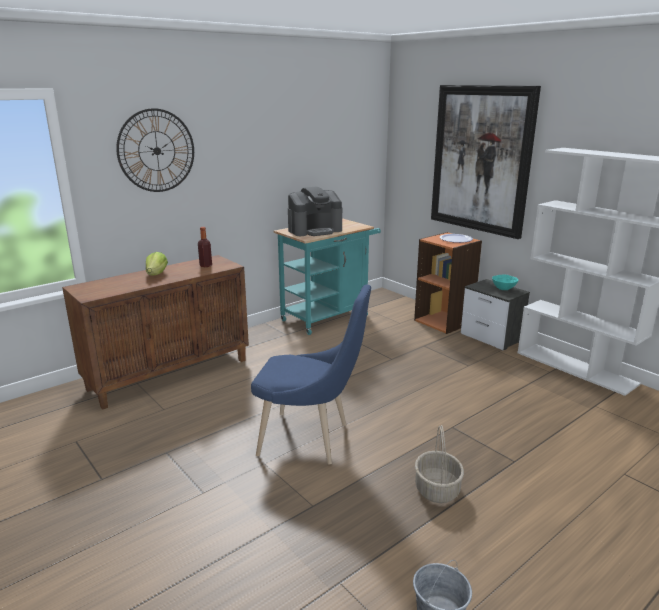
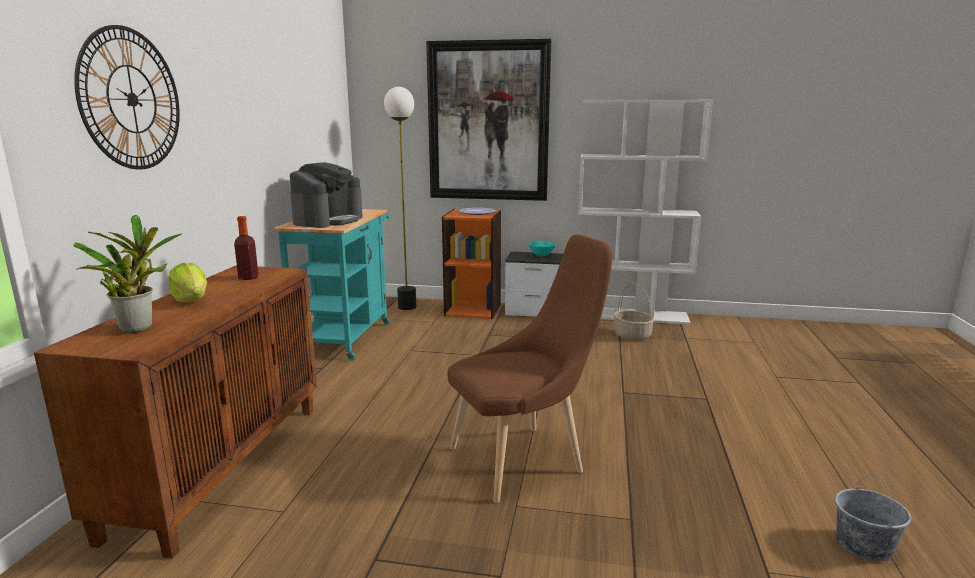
camera: 40 degrees left, 5 degrees down
(111, 284) = (139, 327): none -> potted plant
(310, 440) = (524, 459): blue chair -> brown chair
(399, 305) = (407, 307): none -> floor lamp
(437, 490) = (697, 447): basket -> basket (632, 335)

